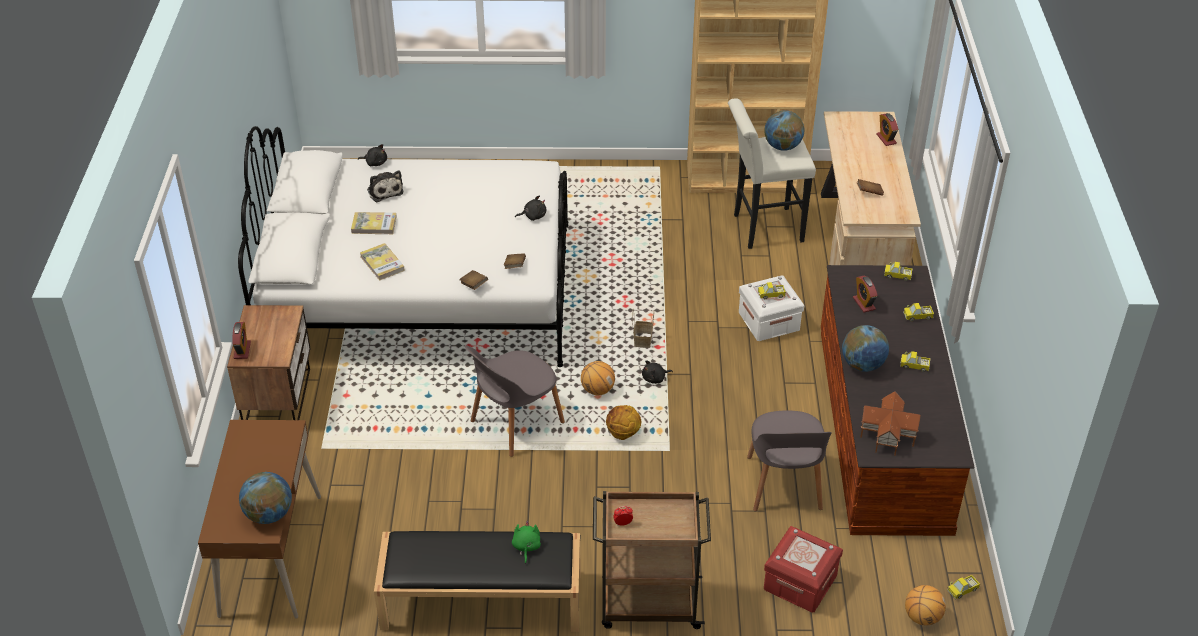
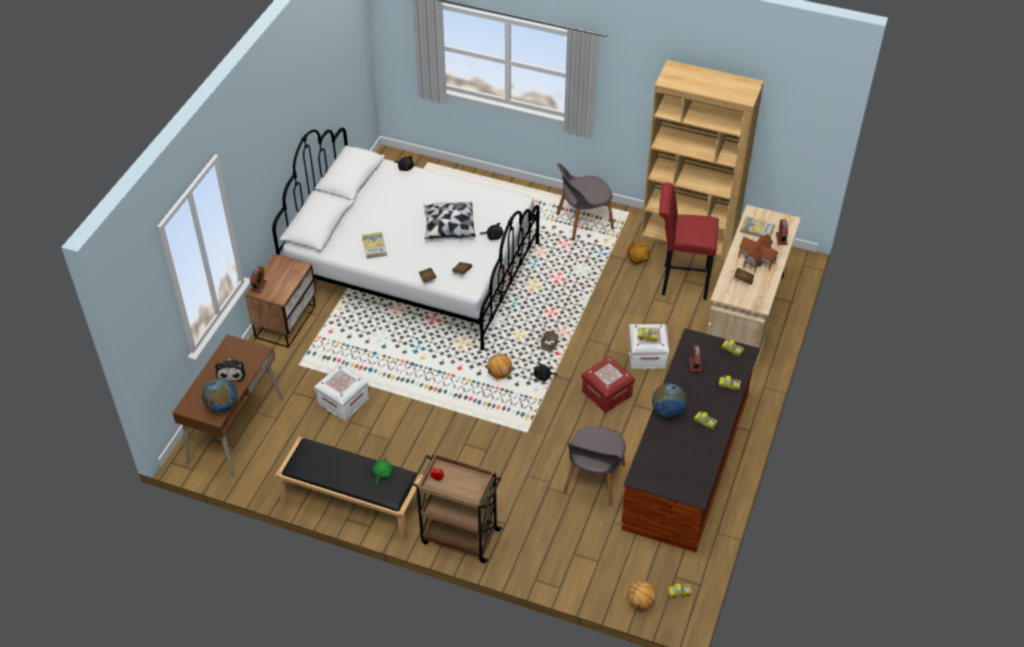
camera: 20 degrees right, 5 degrees up
(374, 225) = (382, 216): book -> book (757, 229)
(384, 190) = (401, 191): plush toy -> plush toy (231, 373)
(406, 477) = (343, 401): none -> white storage box
(470, 219) = (449, 227): none -> pillow
(515, 423) = (432, 382): grey chair -> grey chair (583, 222)
(622, 434) = (501, 411): basketball -> basketball (637, 261)
(762, 229) = (680, 281): white stool -> red stool
(782, 146) = (698, 226): globe -> none
(800, 582) = (568, 552): red storage box -> red storage box (606, 393)
(888, 434) = (657, 468): toy house -> toy house (757, 260)

